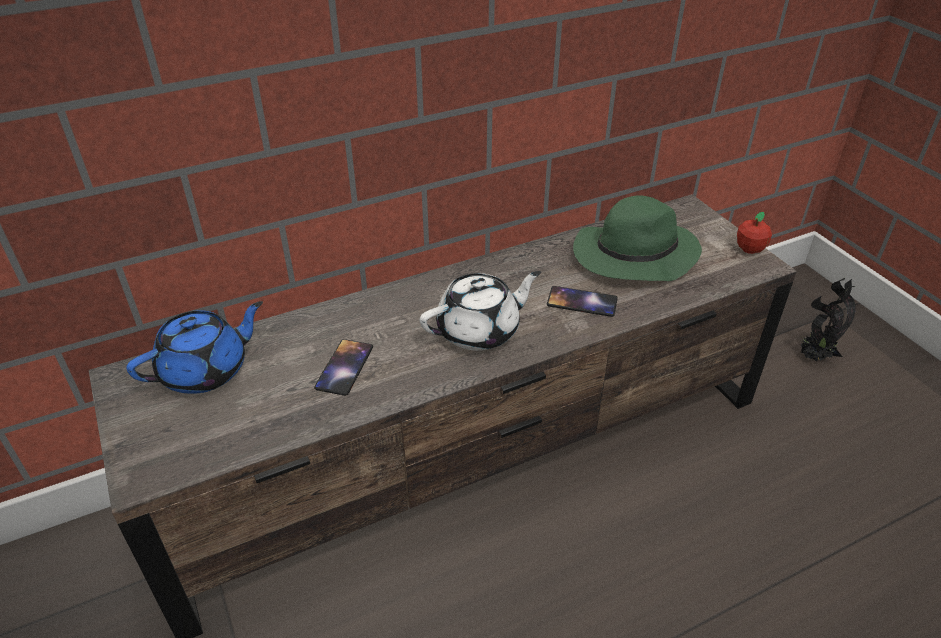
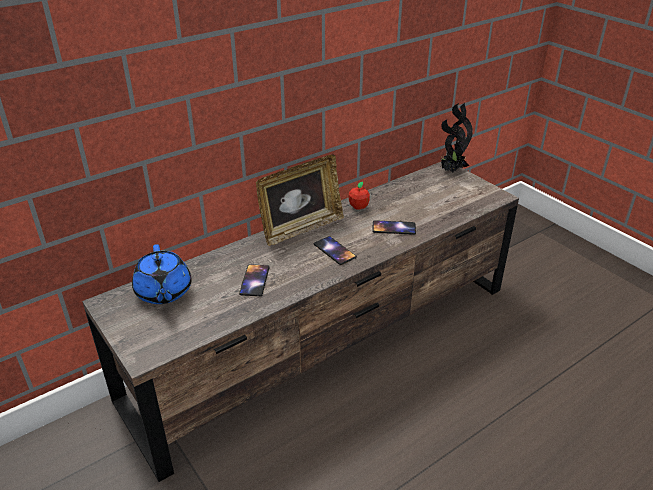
camera: 10 degrees left, 5 degrees down
(206, 370) = (163, 292): blue teapot -> blue teapot turned 120 degrees clockwise
(439, 287) = (301, 228): none -> picture frame
(480, 331) = (334, 251): white teapot -> phone
(633, 257) = (418, 199): green hat -> none
(749, 249) = (488, 188): apple -> apple (358, 207)
(814, 357) = (533, 259): potted plant -> potted plant (451, 171)

